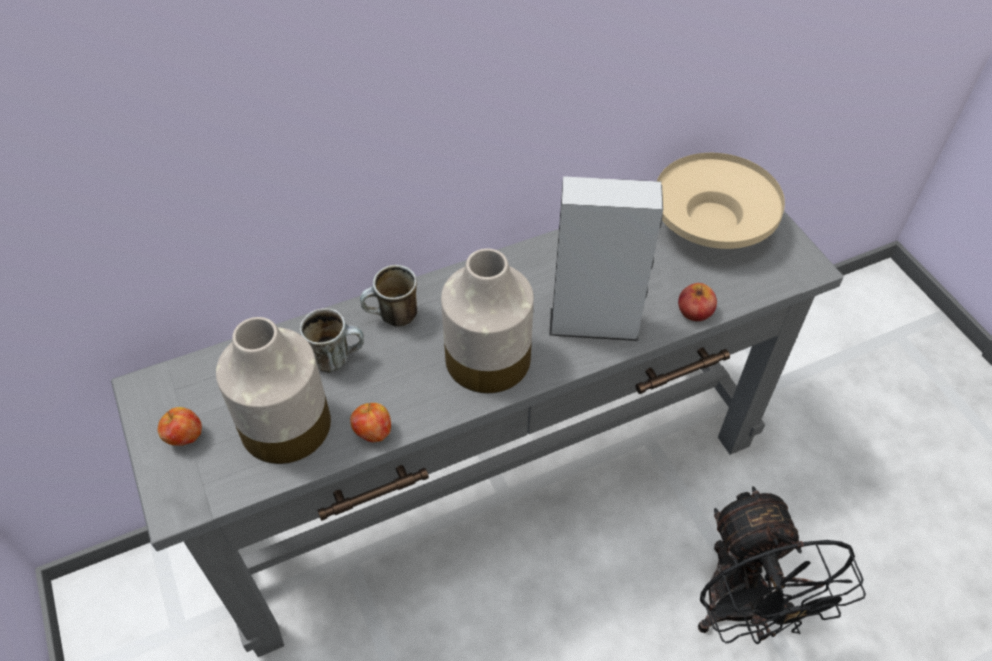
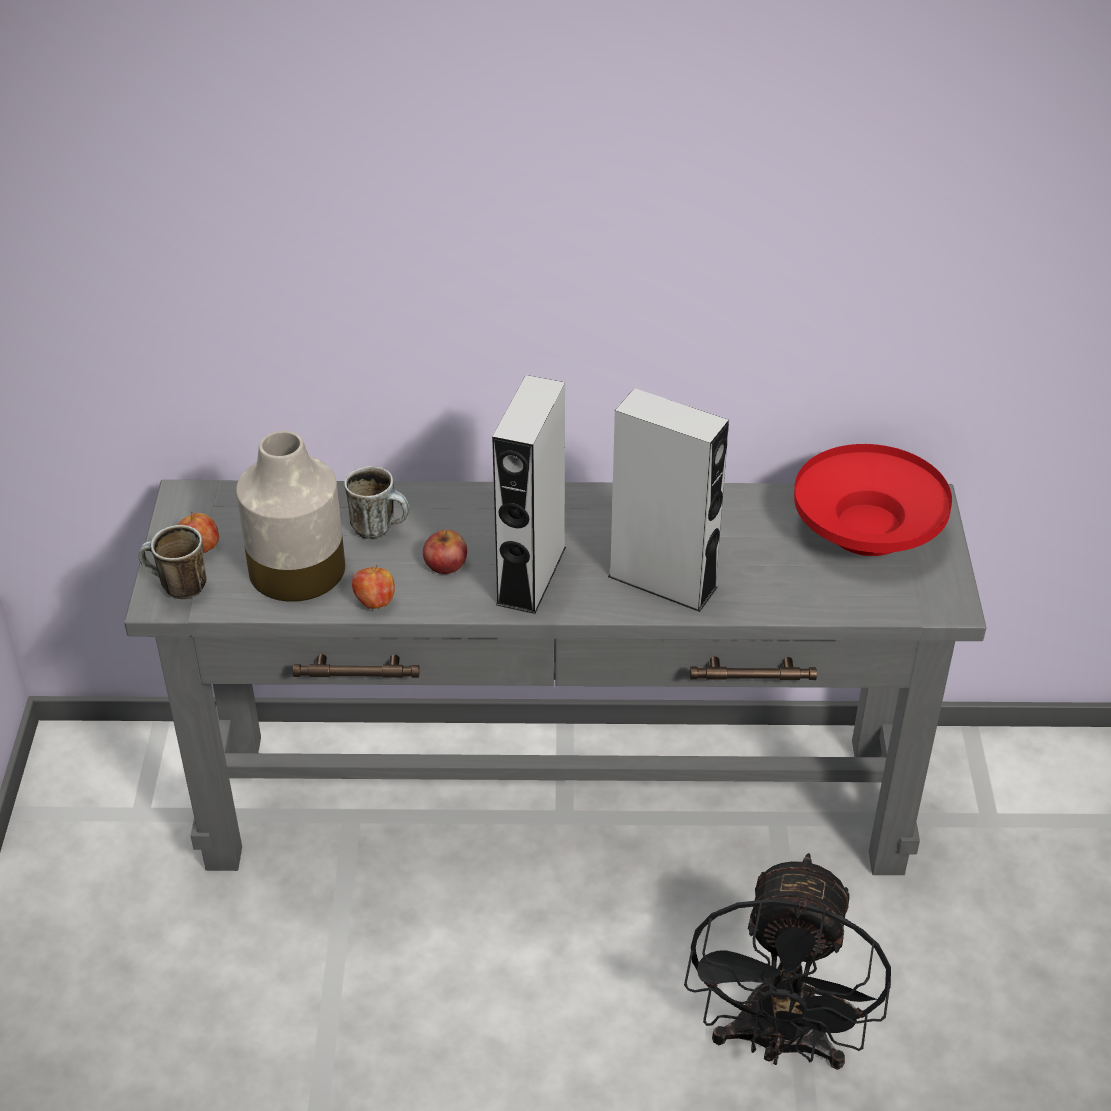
camera: 25 degrees right, 10 degrees down
(392, 318) = (456, 511): mug -> mug (176, 588)
(488, 357) = (531, 575): beige vase -> grey speaker
(695, 311) = (783, 604): apple -> apple (445, 563)
(711, 223) = (867, 529): beige bowl -> red bowl

